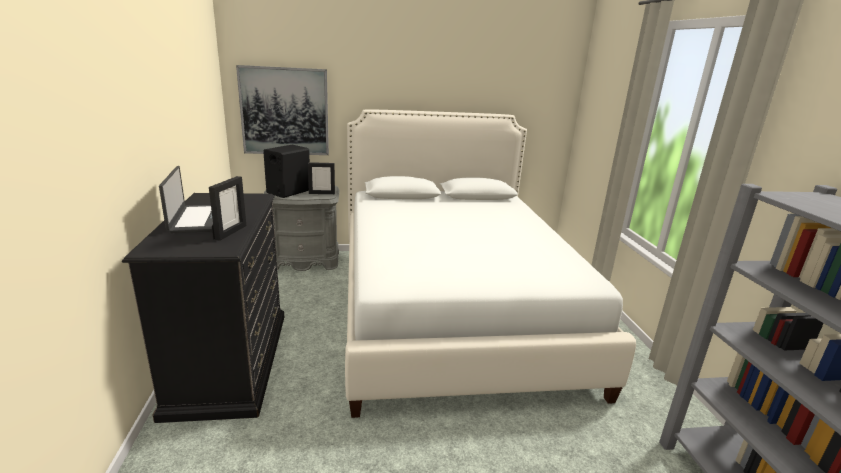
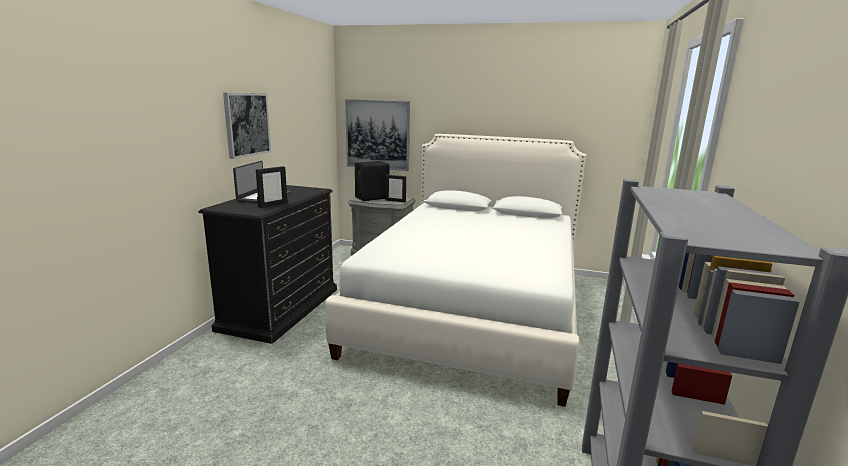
camera: 25 degrees right, 5 degrees down
(149, 113) = (247, 124): none -> picture

